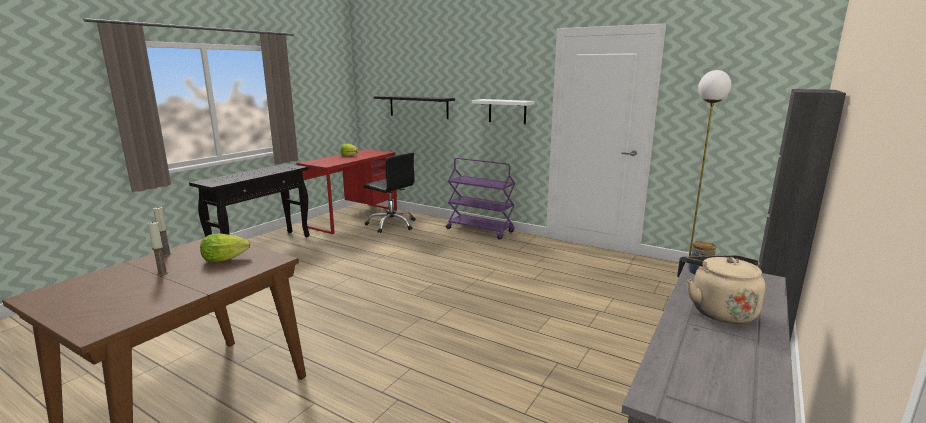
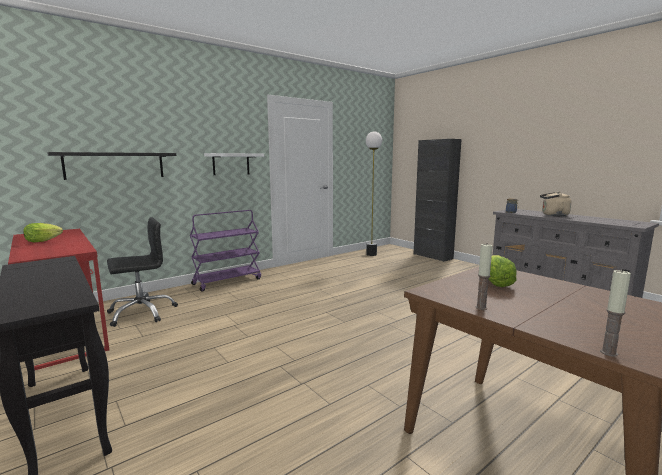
camera: 70 degrees left, 5 degrees down
(162, 274) = (547, 304): candle -> candle (609, 352)

